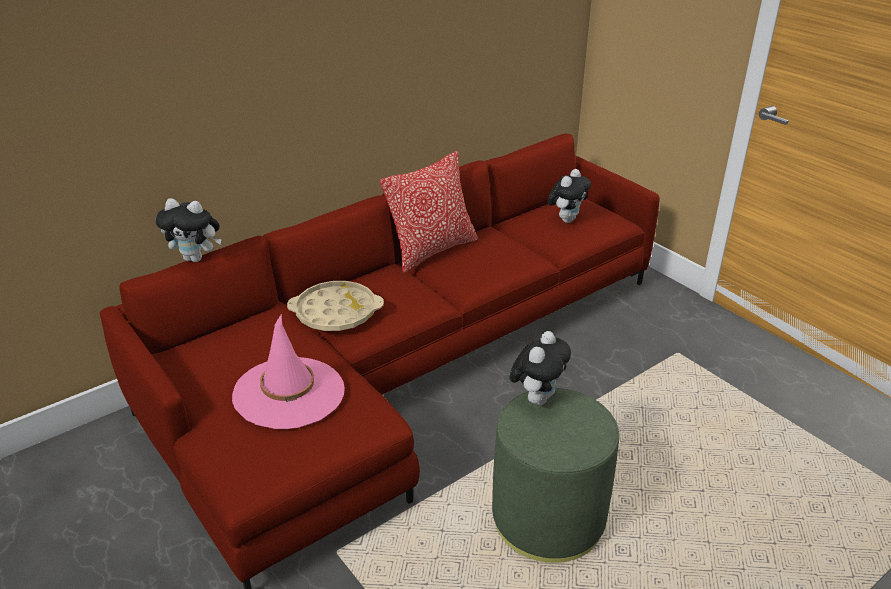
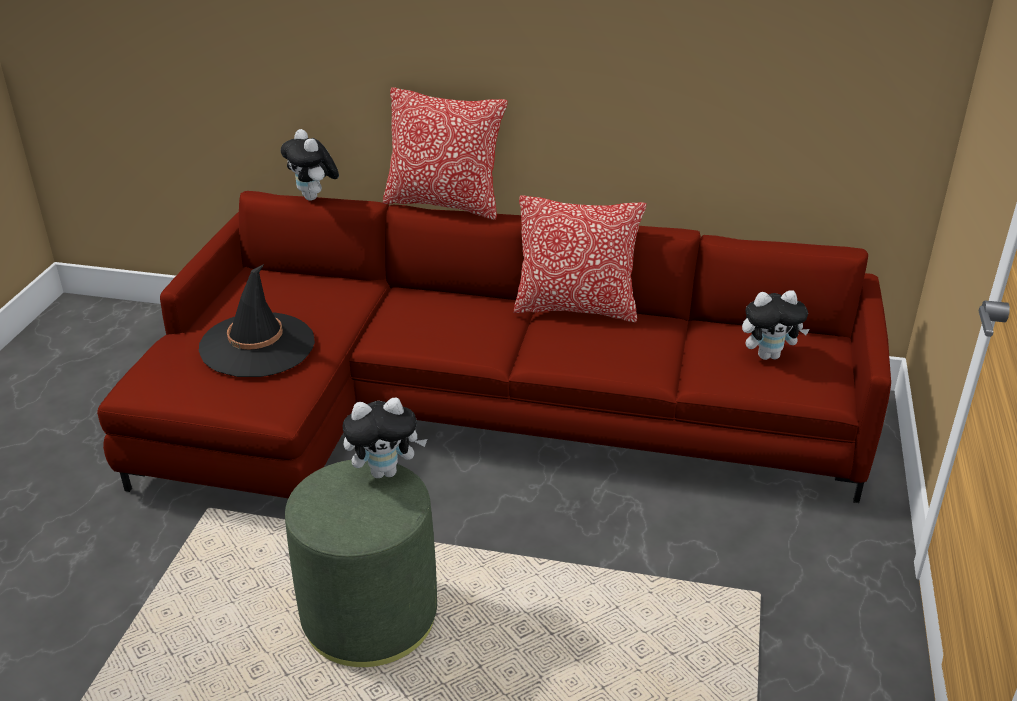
camera: 50 degrees right, 0 degrees up
(289, 393) = (257, 345): pink hat -> black hat
(303, 216) = (444, 204): none -> pillow
(336, 312) = (400, 311): beige tray -> none

